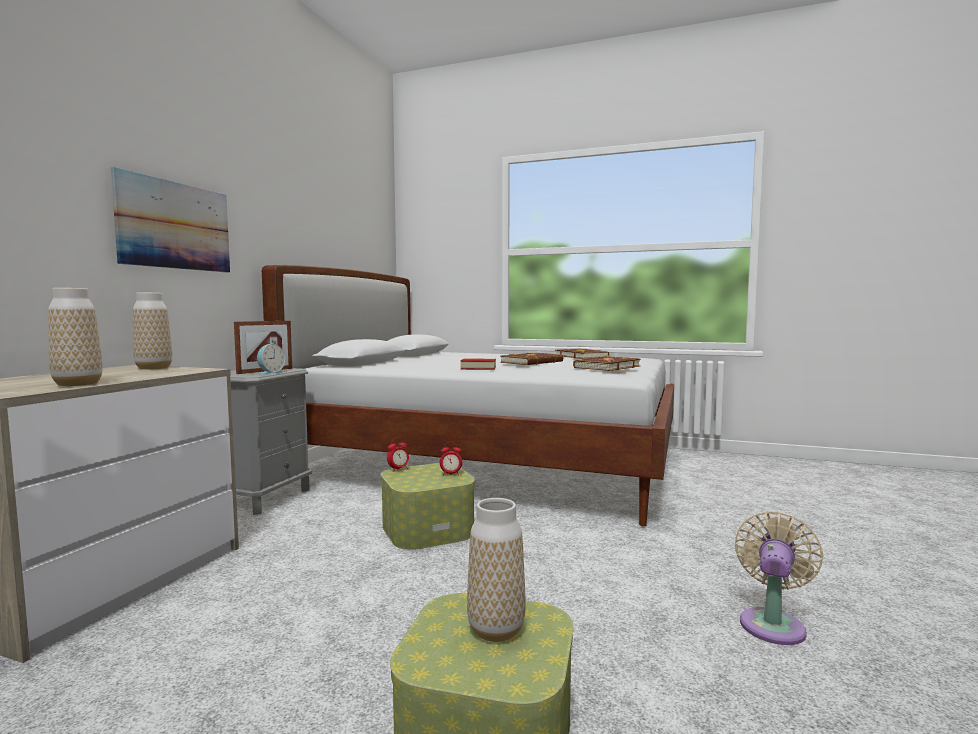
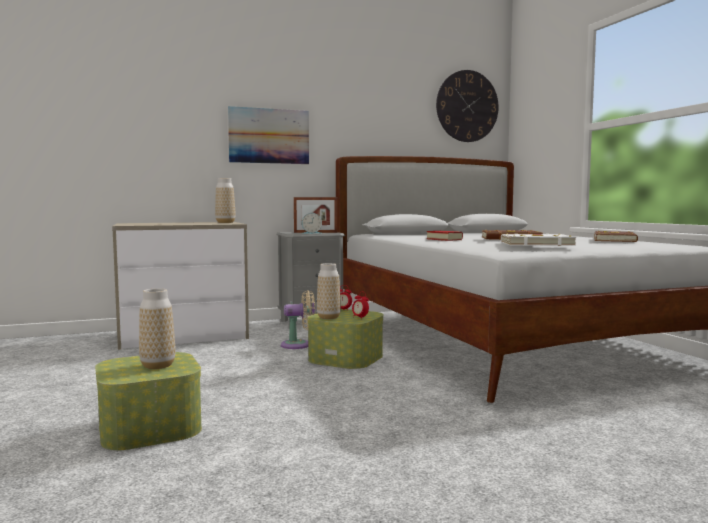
camera: 50 degrees right, 0 degrees up
(78, 384) = (159, 224): vase -> vase (328, 317)
(368, 215) = (467, 106): none -> wall clock
(606, 367) = (536, 244): brown book -> white book
(773, 623) = (393, 473): beige fan -> beige fan (299, 345)

